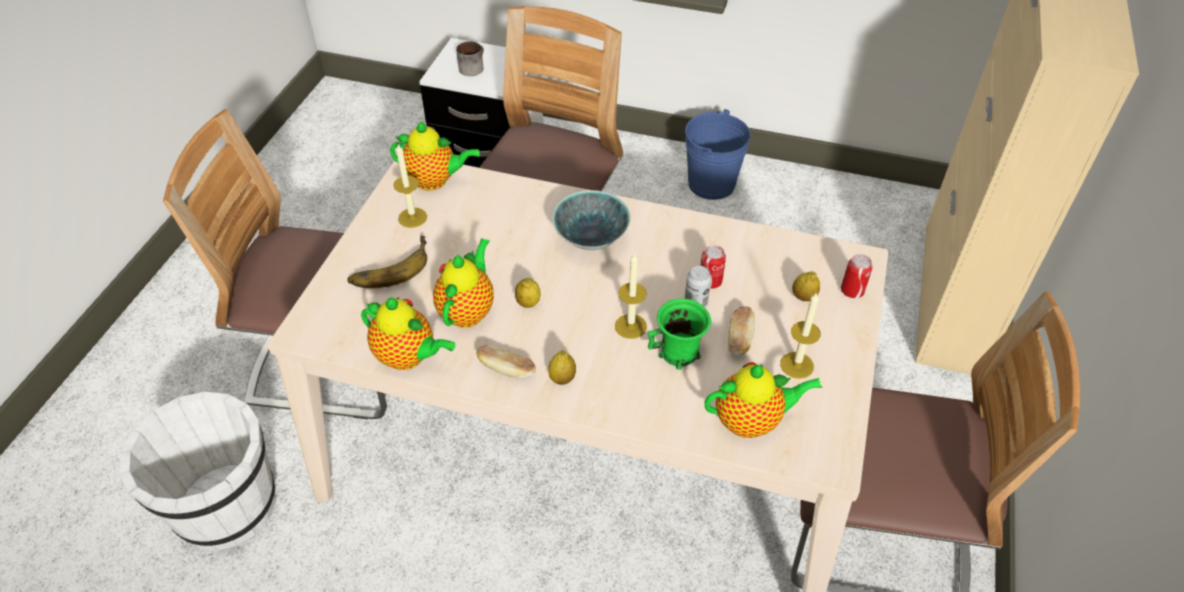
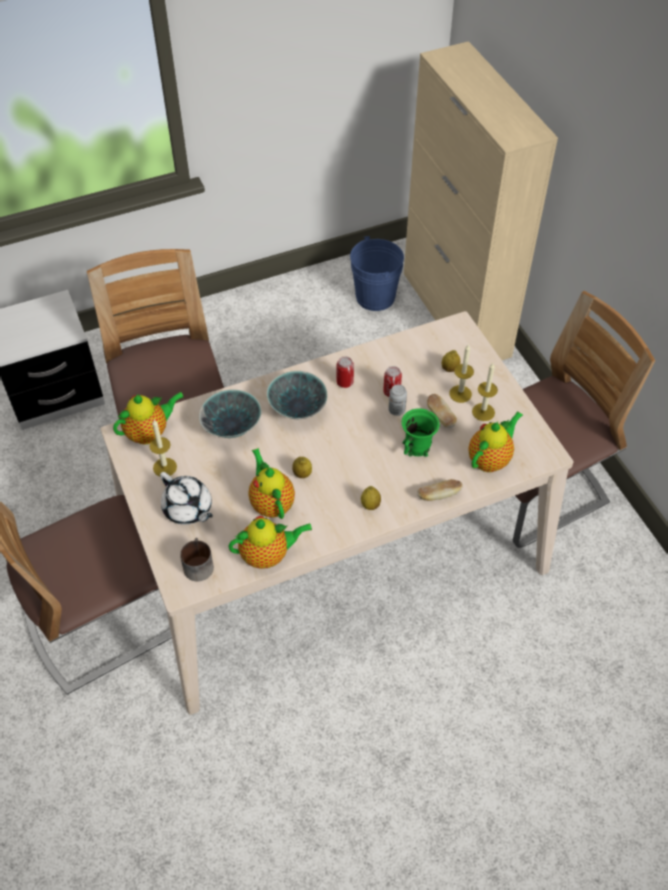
camera: 40 degrees left, 5 degrees up
(225, 506) = (131, 766): white bucket -> none
(389, 266) = (188, 509): banana -> white teapot
(472, 67) = (27, 330): mug -> mug (197, 564)
(506, 369) = (333, 522): bread -> bread (438, 495)
(510, 221) = (232, 429): none -> bowl
(630, 326) = (375, 448): candle -> candle (460, 394)
(711, 184) = (242, 321): blue bucket -> blue bucket (375, 297)
(852, 291) = (471, 349): can -> can (344, 382)

